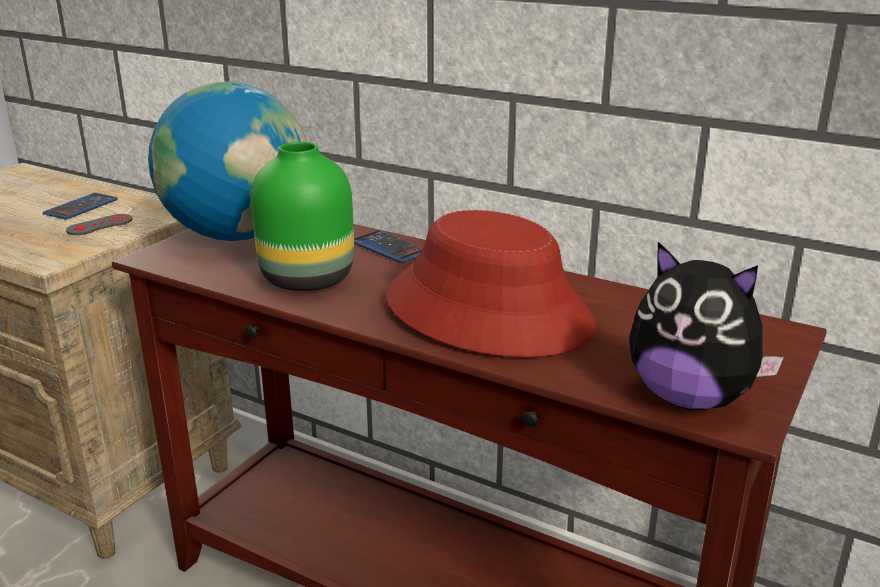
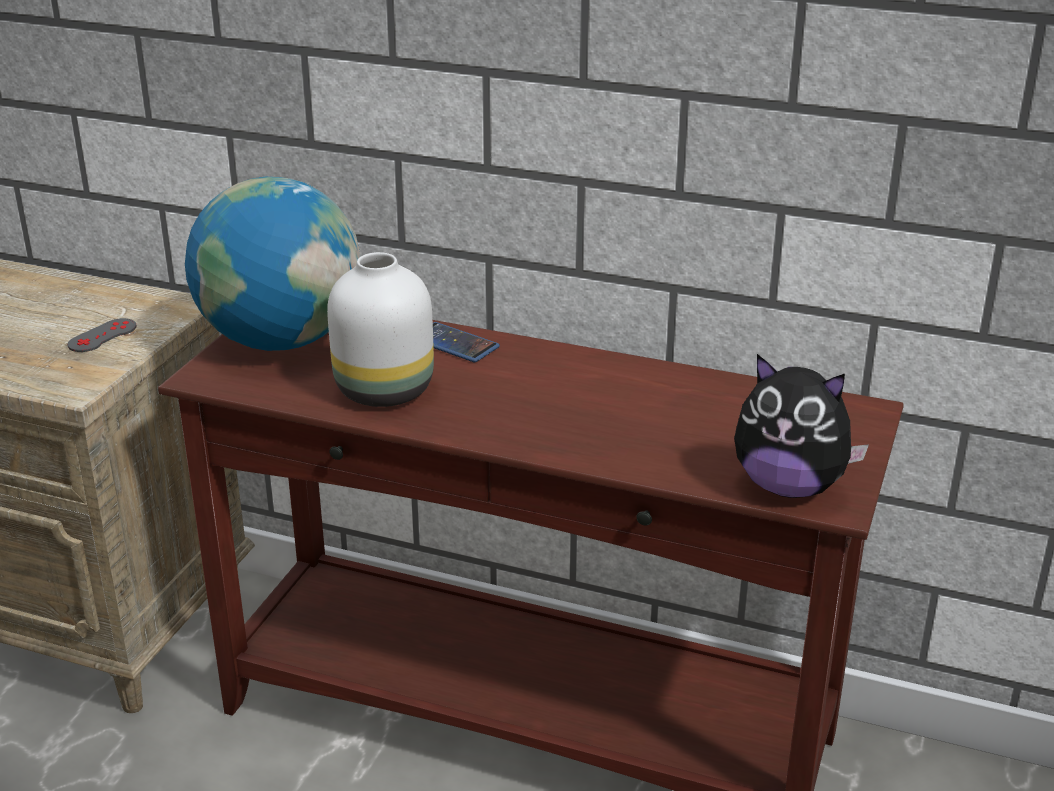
camera: 10 degrees left, 5 degrees up
(81, 207) = (63, 312): phone -> none
(305, 279) = (382, 391): green vase -> white vase
(488, 311) = (583, 412): red hat -> none

